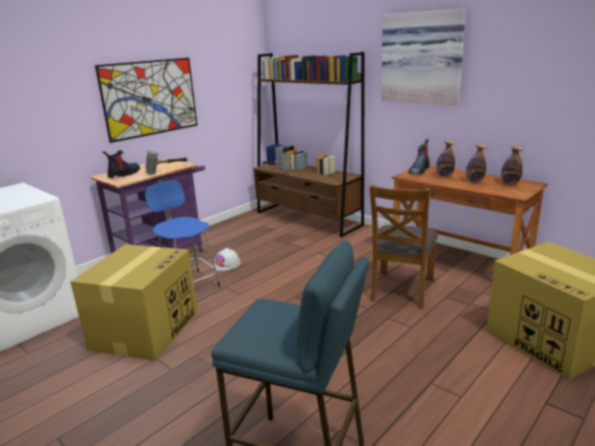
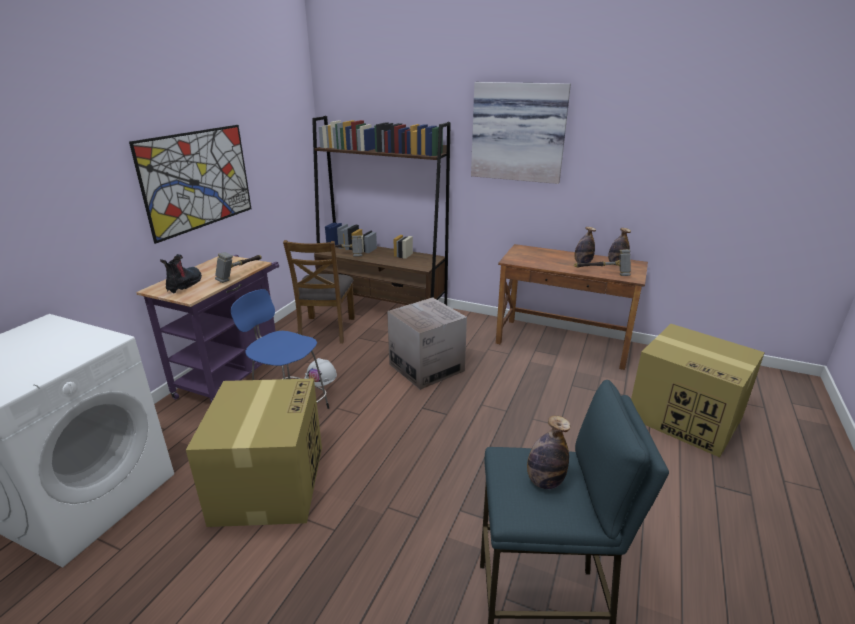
camera: 20 degrees left, 5 degrees up
(317, 267) = (426, 367): none -> cardboard box
(401, 289) = (526, 382): brown chair -> brown chair (326, 329)
(419, 170) = (519, 252): boot -> none
(444, 175) = (549, 258): bottle -> bottle (544, 481)
(487, 190) = (603, 274): none -> hammer

